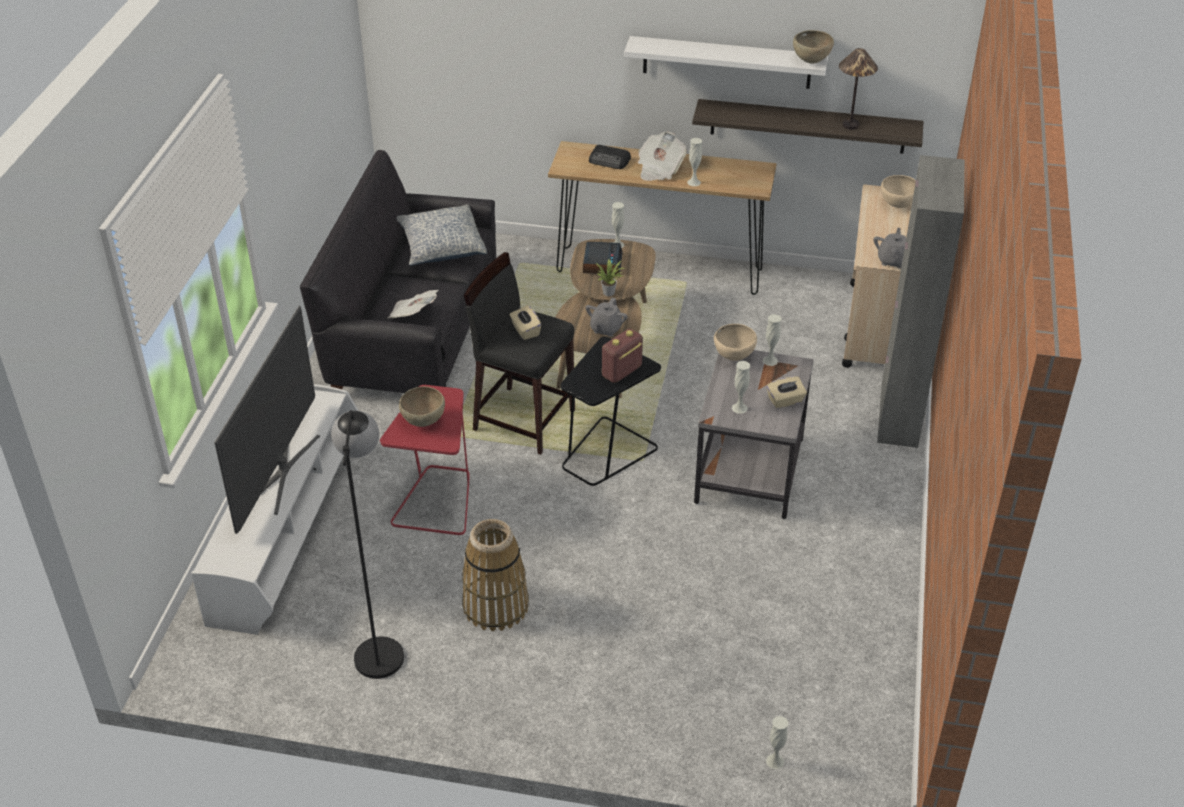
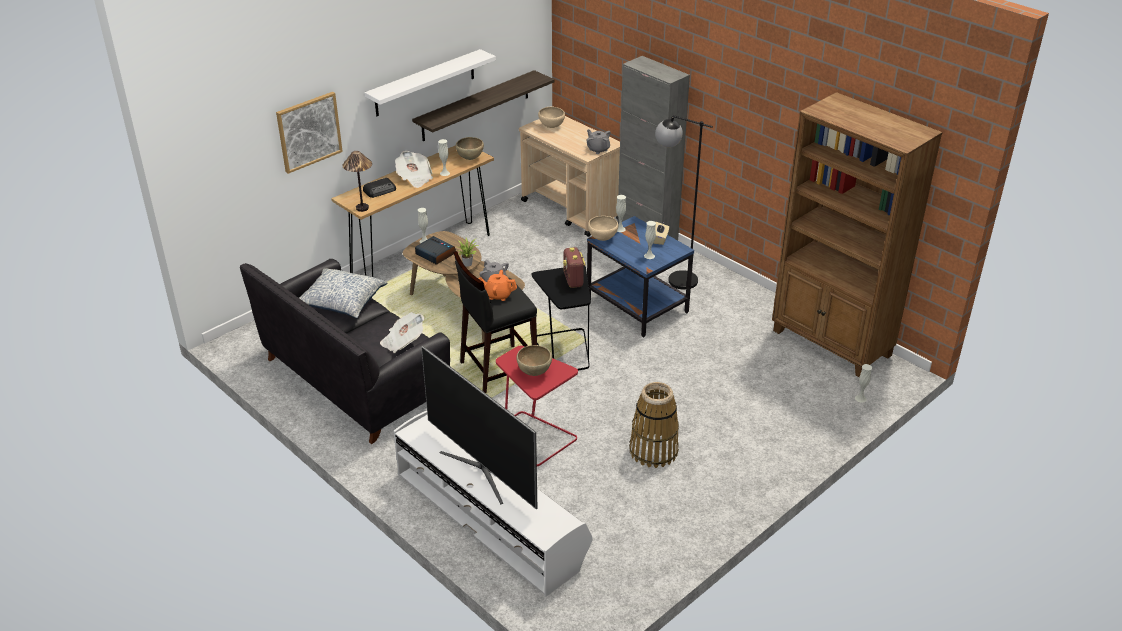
camera: 55 degrees left, 5 degrees down
(380, 644) = (641, 515): black floor lamp -> black floor lamp (673, 277)
(525, 331) = (498, 295): beige tissue box -> orange teapot
(543, 50) = (309, 131): none -> picture
(750, 471) = (638, 306): grey side table -> blue side table
(811, 61) = (481, 55): brown bowl -> brown bowl (470, 158)
(850, 125) = (509, 89): table lamp -> table lamp (362, 208)
(865, 684) = (831, 344): none -> brown bookcase

